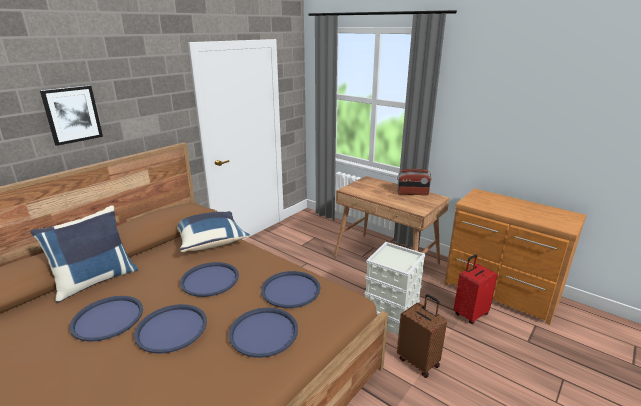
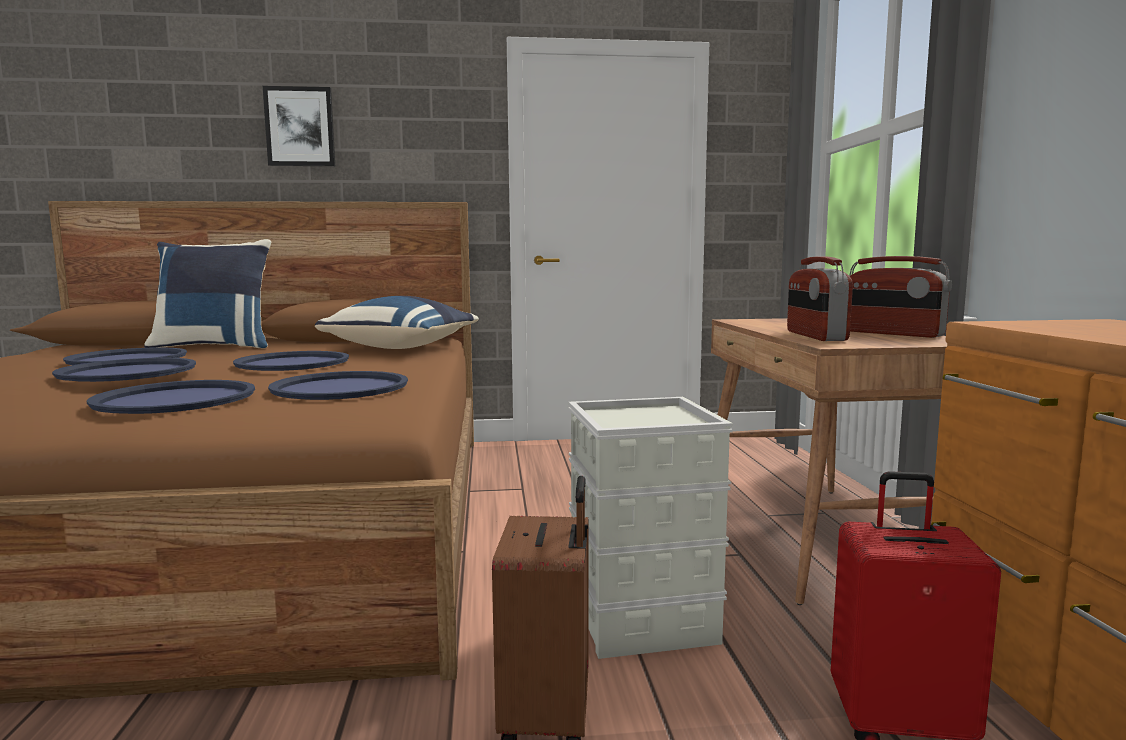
camera: 45 degrees right, 15 degrees down
(401, 203) = (815, 336): none -> radio

